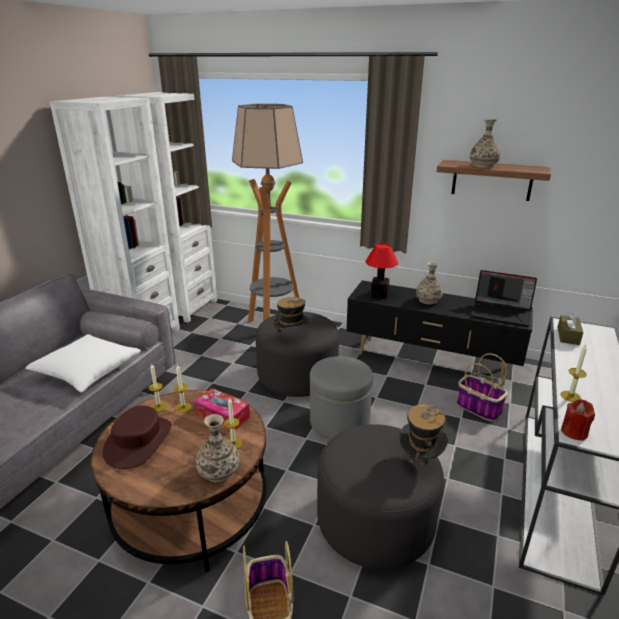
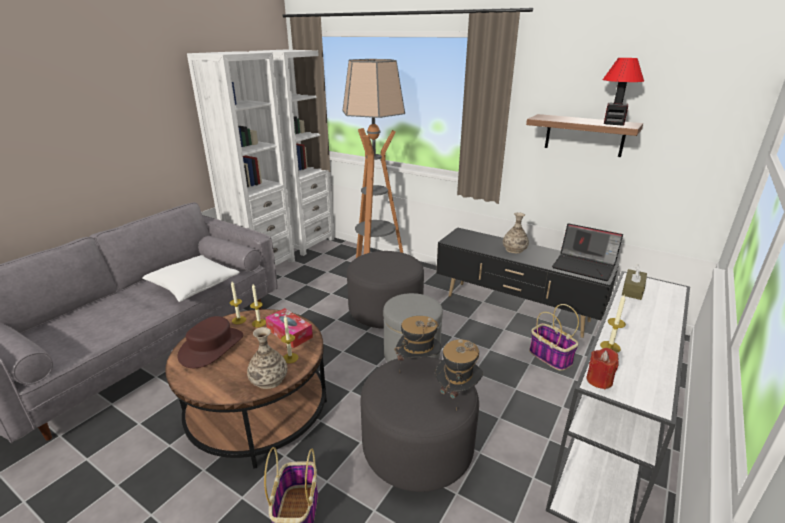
camera: 10 degrees right, 0 degrees up
(291, 336) = (377, 272): hat -> hat (417, 365)
(379, 294) = (468, 241): table lamp -> table lamp (613, 123)
(483, 166) = (573, 120): vase -> none

